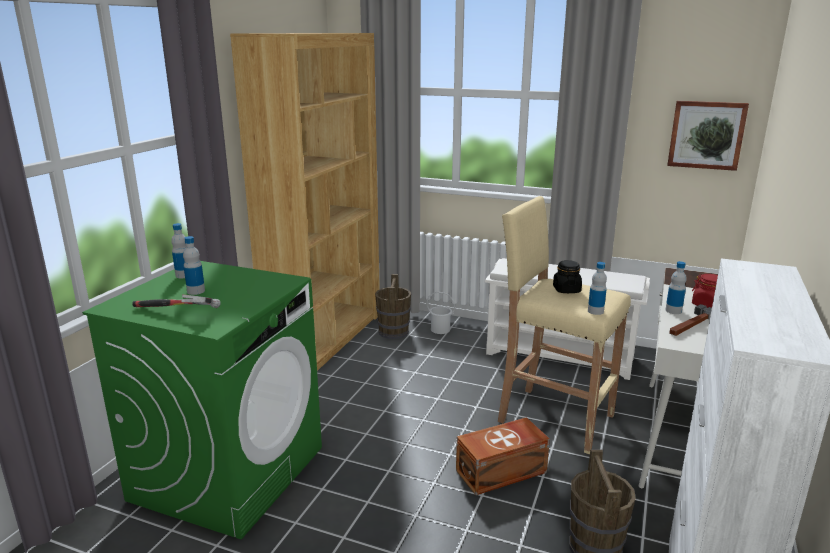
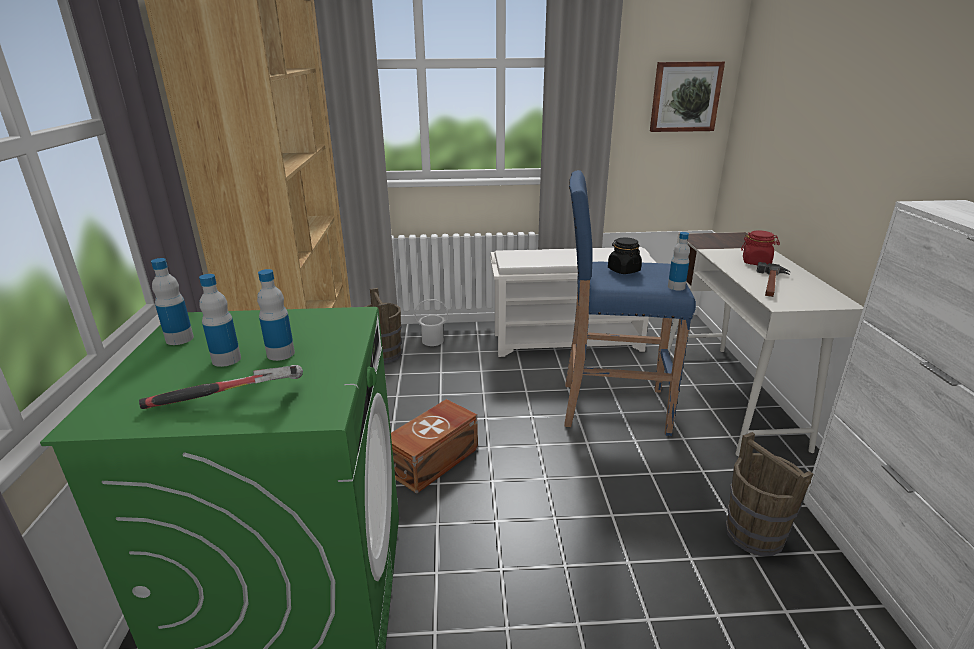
camera: 25 degrees left, 5 degrees up
(502, 472) = (611, 481): brown storage box -> brown storage box (435, 460)
(553, 418) = (611, 407): beige stool -> blue stool
(673, 311) = (738, 273): bottle -> bottle (280, 354)

